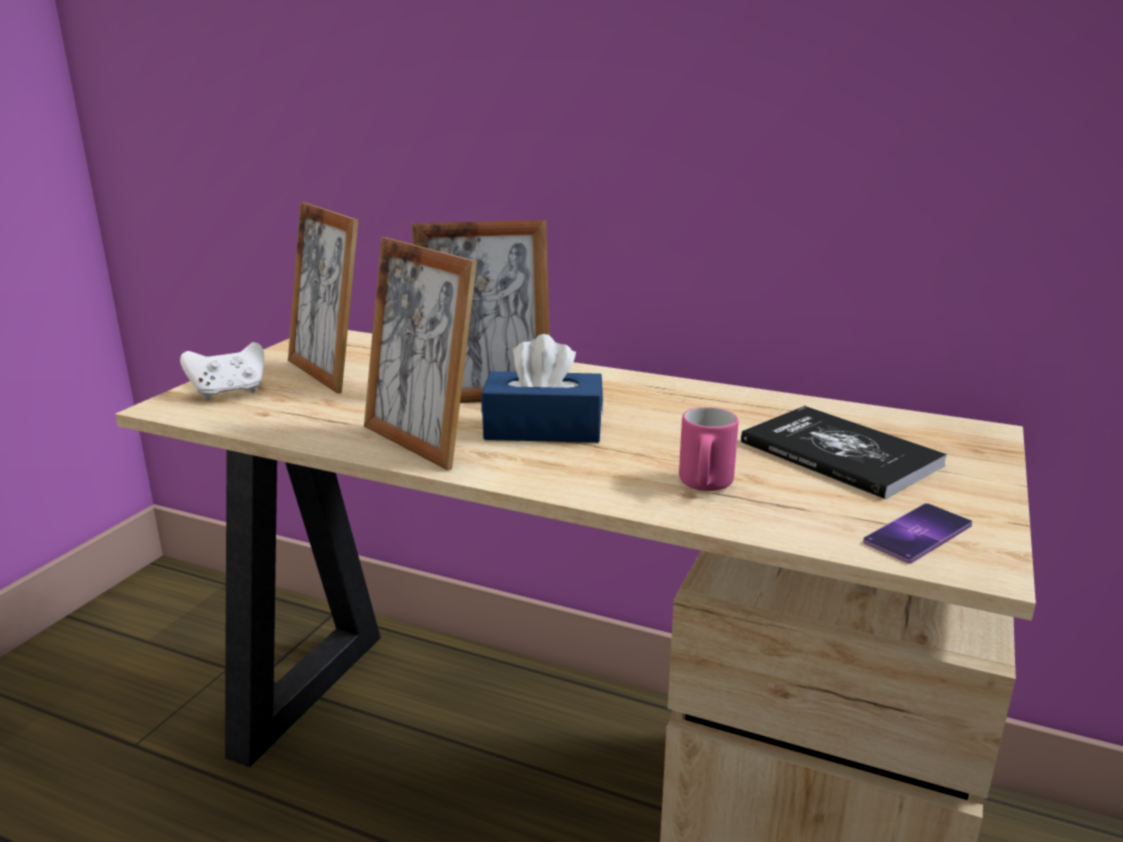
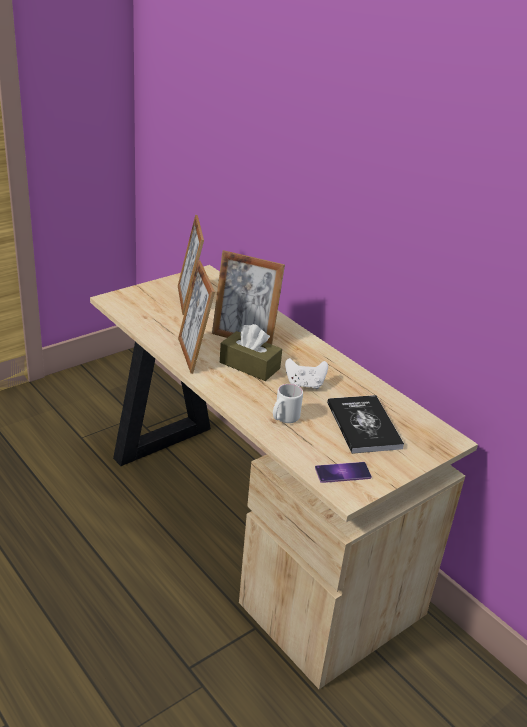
camera: 25 degrees right, 10 degrees up
(229, 393) = (140, 299): white game controller -> white game controller (304, 384)
(543, 429) = (249, 365): blue tissue box -> brown tissue box
(704, 486) = (284, 419): pink mug -> white mug

